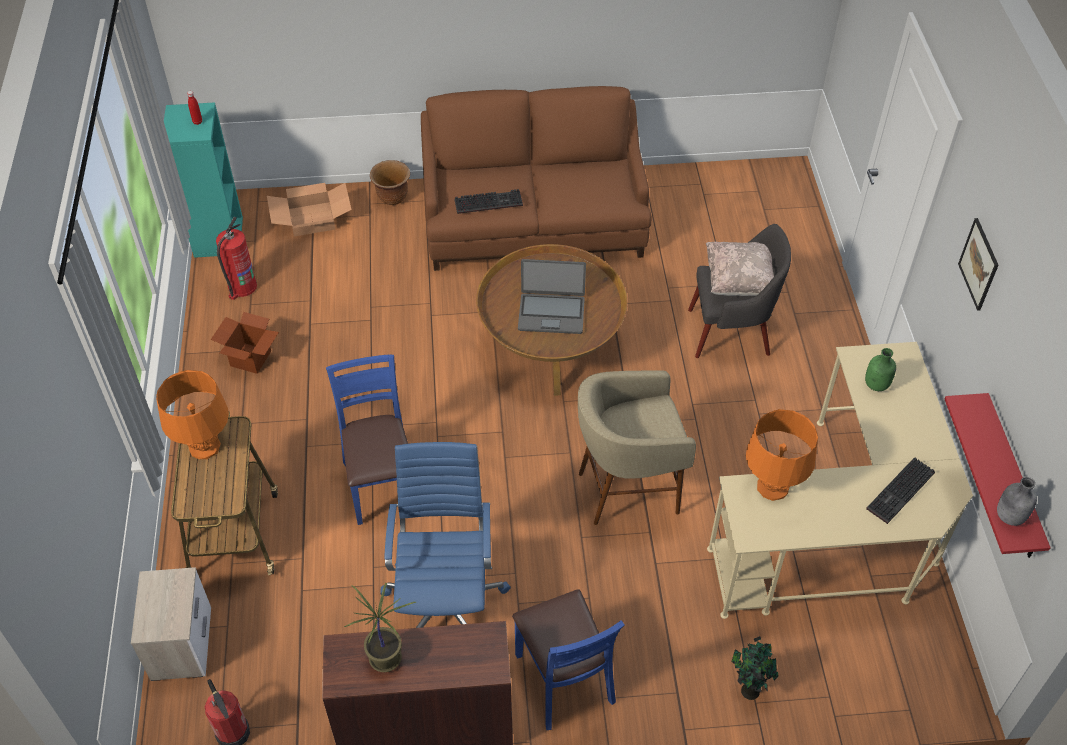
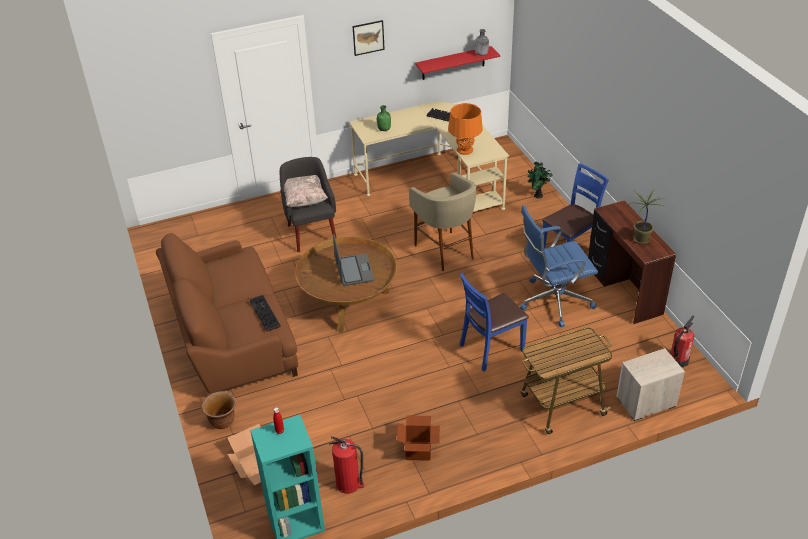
camera: 105 degrees left, 10 degrees down
(205, 446) = (555, 361): orange table lamp -> none

